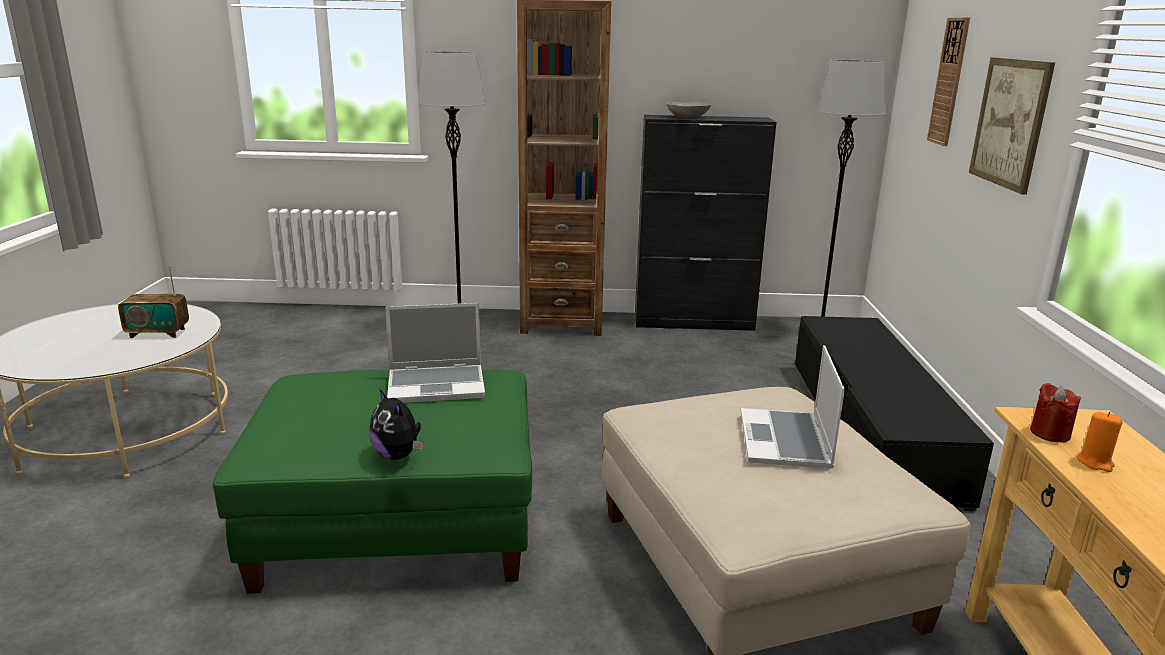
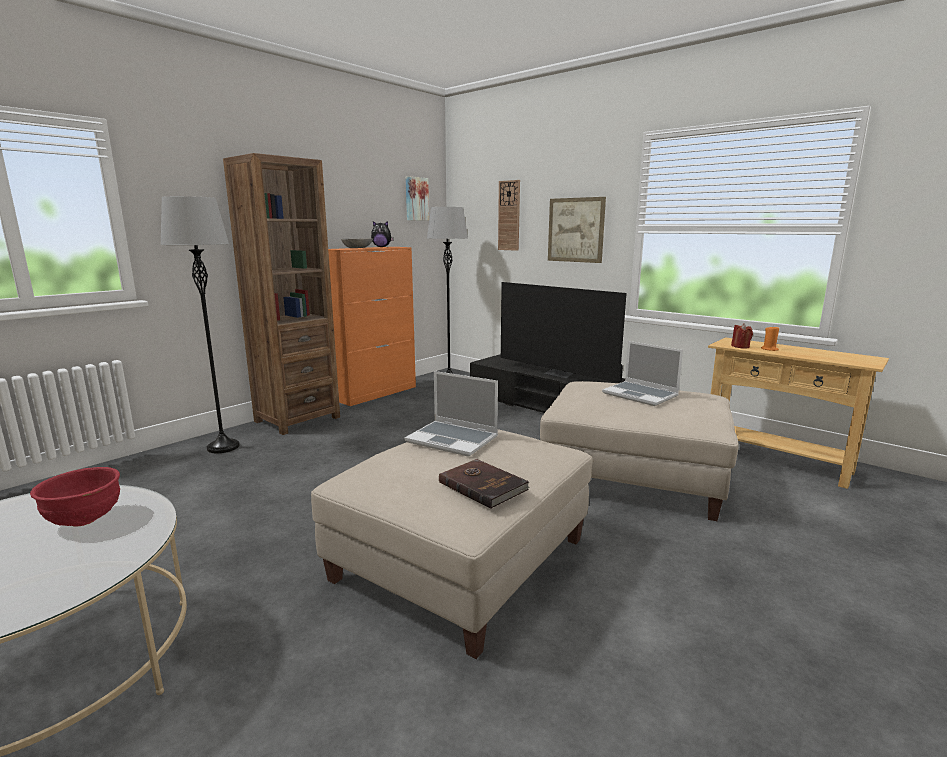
camera: 50 degrees left, 5 degrees down
(158, 333) = (85, 520): radio -> red bowl
(338, 434) = (483, 485): none -> brown book
(398, 455) = (535, 477): plush toy -> plush toy (381, 247)
(398, 521) = (460, 559): green ottoman -> beige ottoman
(437, 385) = (453, 439): laptop -> laptop turned 90 degrees clockwise
(694, 322) = (377, 393): black cabinet -> orange cabinet
(830, 44) = (416, 199): none -> picture
(882, 377) = (560, 374): none -> television

